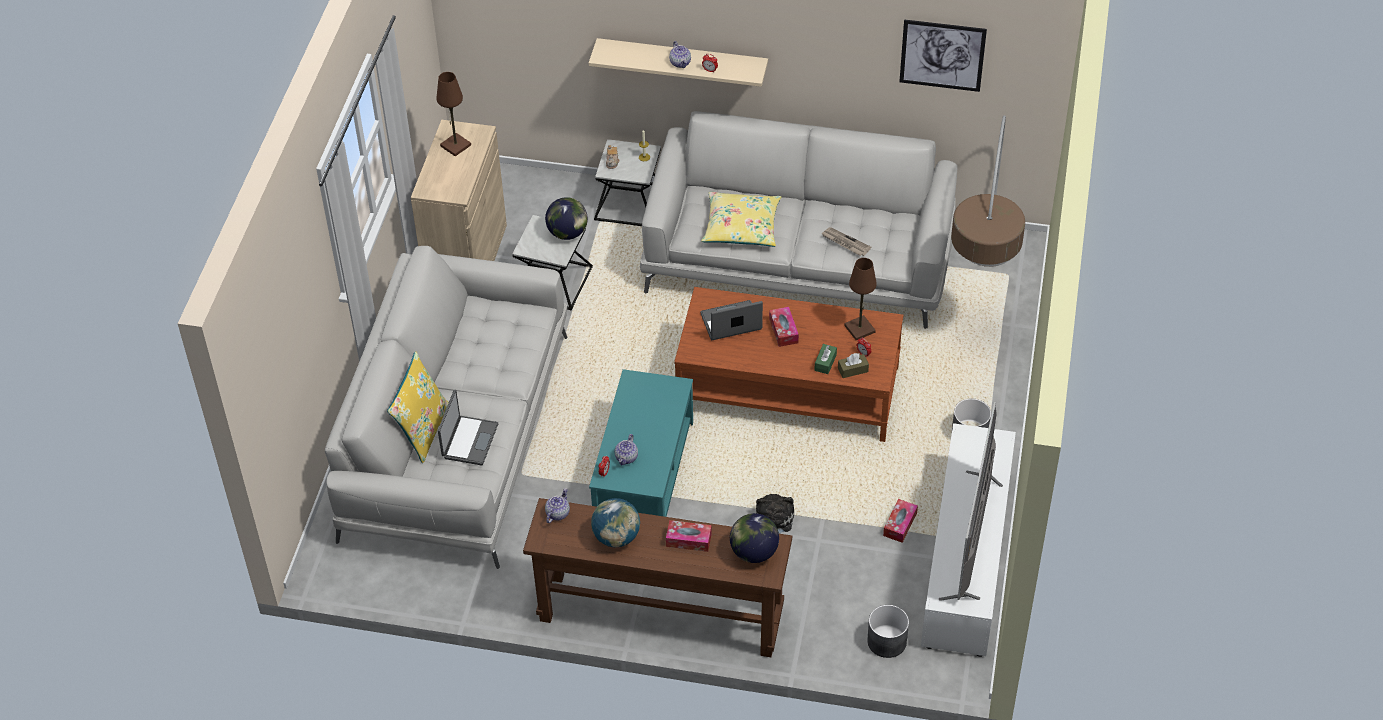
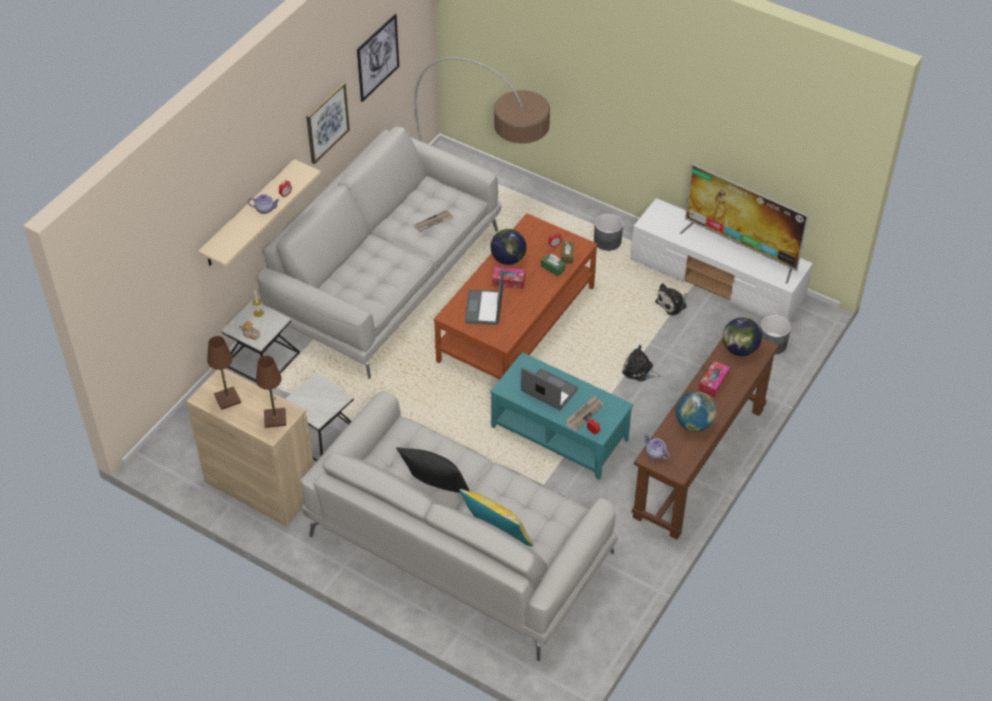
camera: 70 degrees left, 0 degrees up
(465, 363) = (434, 489): none -> black pillow
(469, 441) = (523, 507): laptop -> laptop (548, 391)
(567, 233) = (316, 386): globe -> globe (508, 259)
(626, 458) = (584, 414): teapot -> newspaper
(741, 227) = (380, 275): yellow pillow -> none
(833, 60) = (327, 122): none -> picture
(860, 329) = (529, 239): brown table lamp -> brown table lamp (275, 418)
(900, 524) = (672, 303): tissue box -> plush toy

